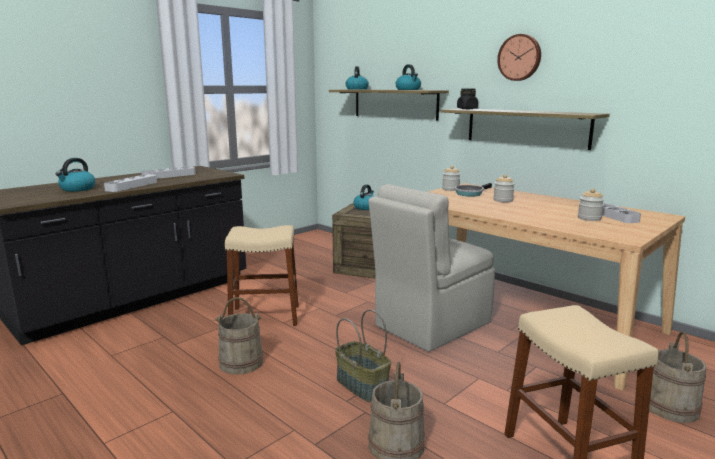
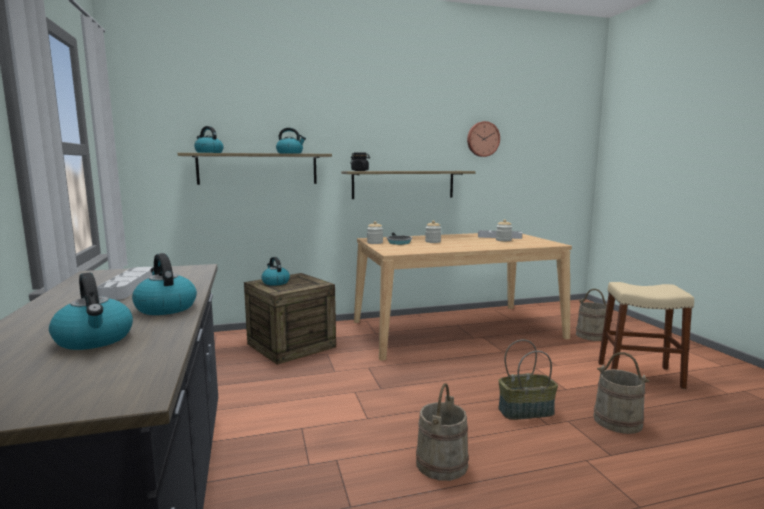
camera: 60 degrees left, 5 degrees down
(132, 186) = (165, 308): grey tray -> kettle
(265, 316) = (339, 425): beige stool -> none
(430, 325) = (442, 358): beige chair -> none
(520, 57) = (393, 128): wall clock -> wall clock (482, 139)

